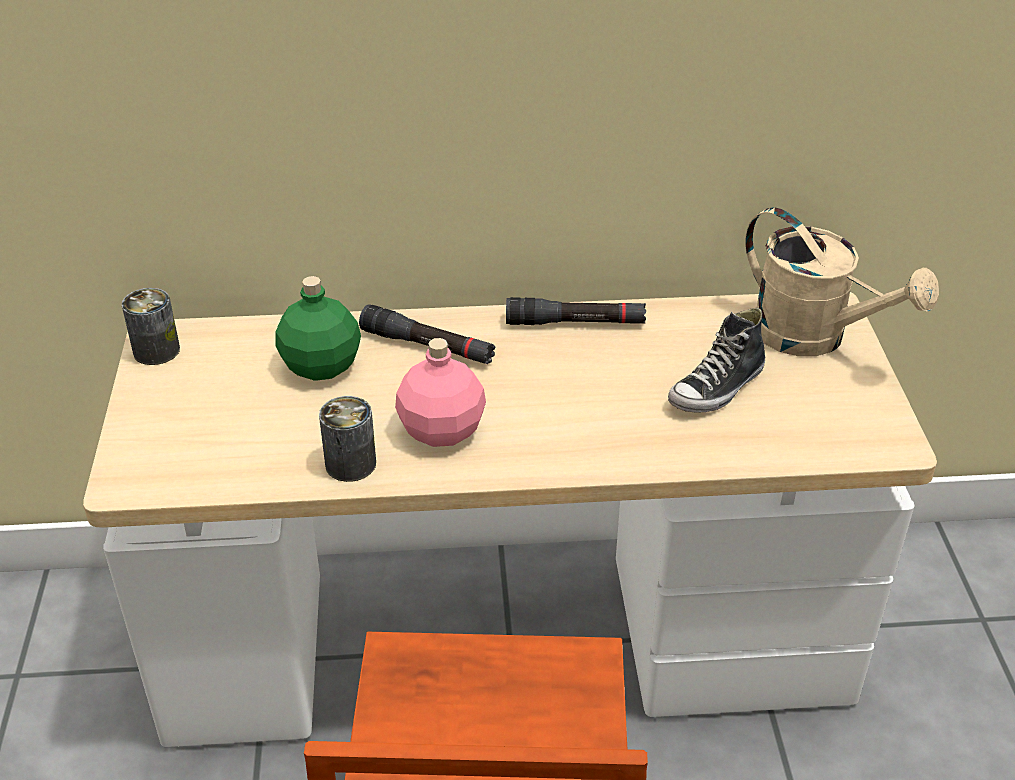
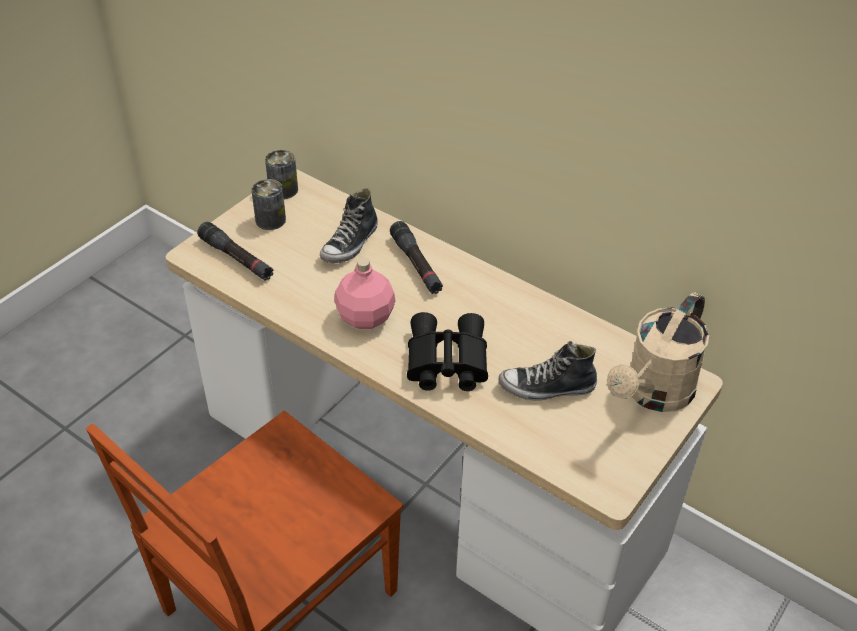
camera: 40 degrees right, 5 degrees up
(322, 365) = (350, 244): green bottle -> shoe
(350, 464) = (300, 307): can -> can (270, 220)
(575, 323) = (515, 298): black flashlight -> black flashlight (236, 258)
(588, 425) = (445, 362): none -> black binoculars
(814, 337) = (653, 394): beige watering can -> beige watering can turned 45 degrees clockwise

